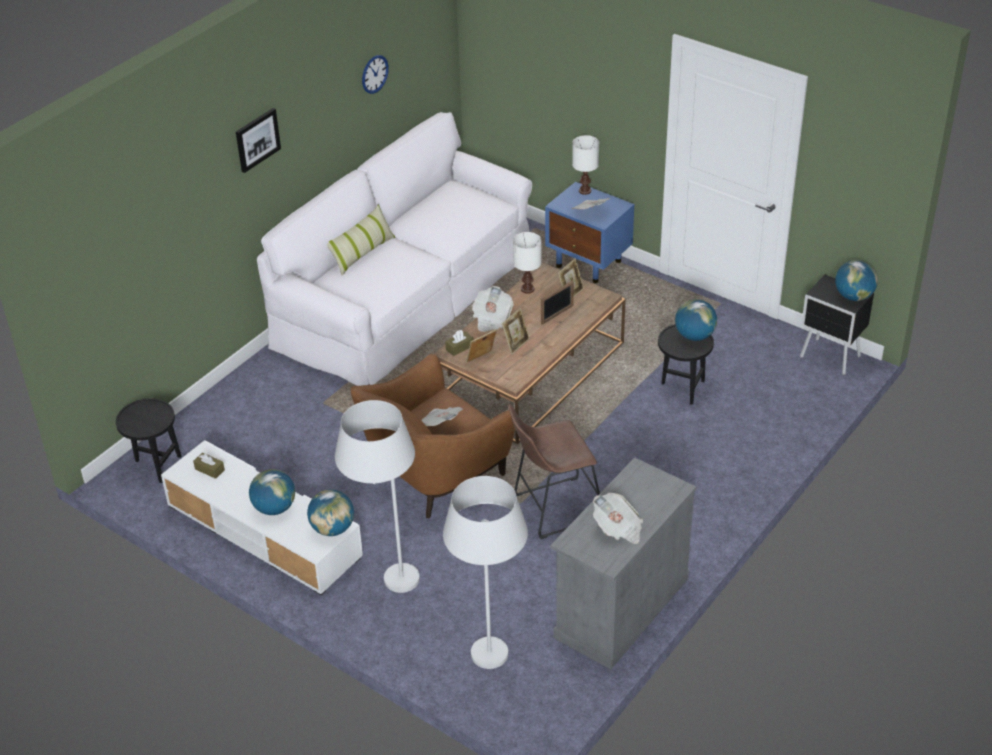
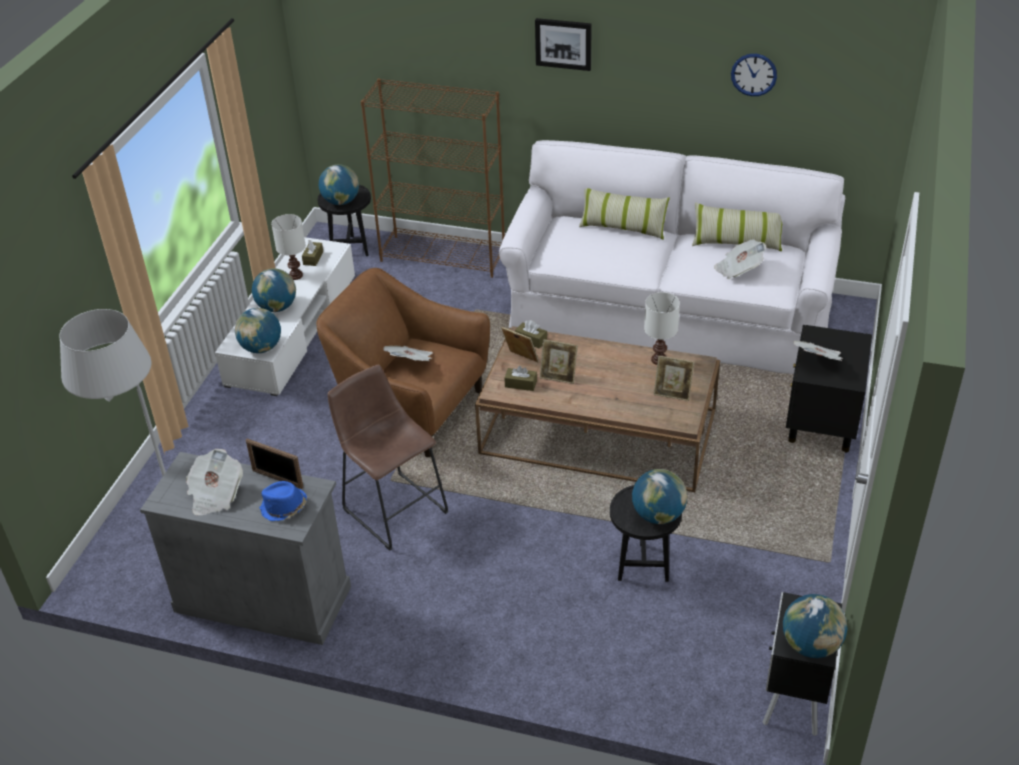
camera: 70 degrees right, 0 degrees up
(152, 420) = (341, 201): none -> globe
(224, 405) = (443, 256): none -> brown bookcase
(389, 591) = (240, 426): white floor lamp -> none
(427, 204) = (736, 243): none -> pillow
(491, 319) = (591, 348): newspaper -> newspaper (738, 269)
(513, 366) = (520, 384): none -> brown tissue box
(557, 315) = (628, 393): picture frame -> picture frame (277, 479)
(585, 191) = (858, 346): white table lamp -> white table lamp (296, 276)
(589, 264) = (821, 428): blue nightstand -> black nightstand
(652, 490) = (284, 507): none -> blue hat

